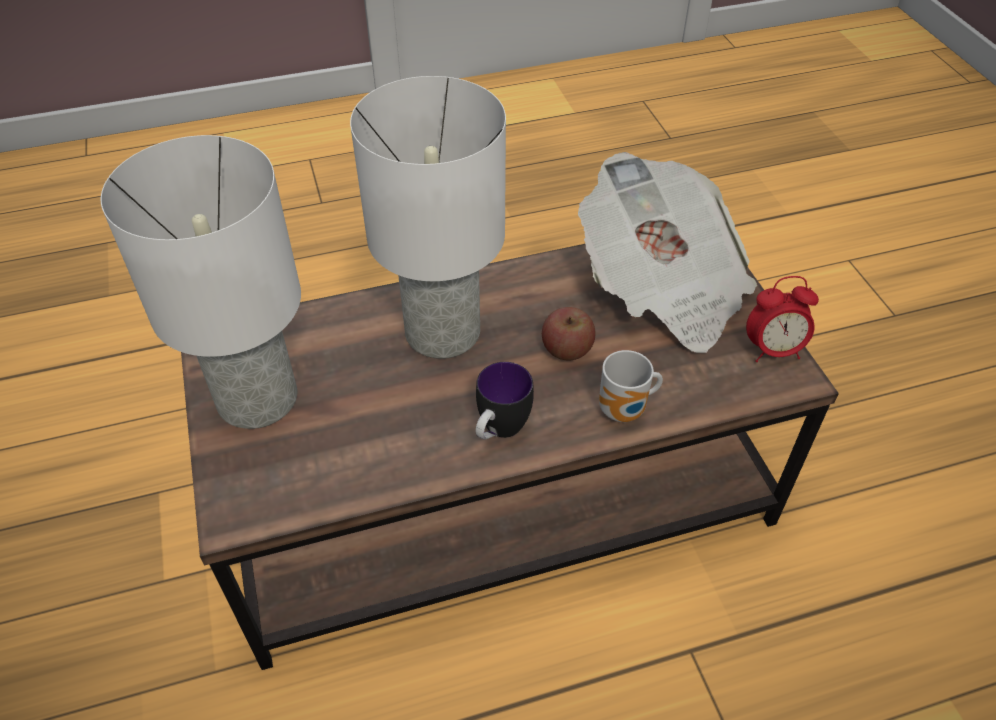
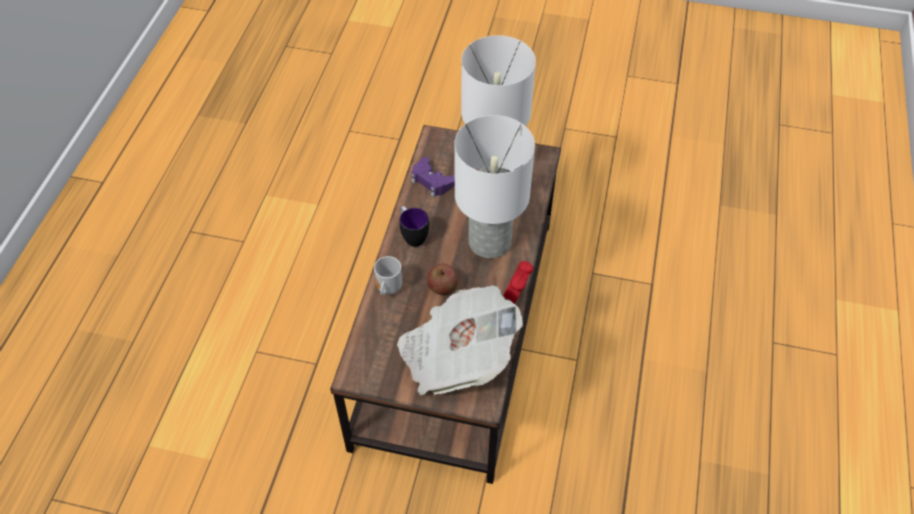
camera: 120 degrees right, 5 degrees up
(355, 464) = (432, 181): none -> purple game controller
(773, 350) = (376, 378): alarm clock -> alarm clock (516, 296)

